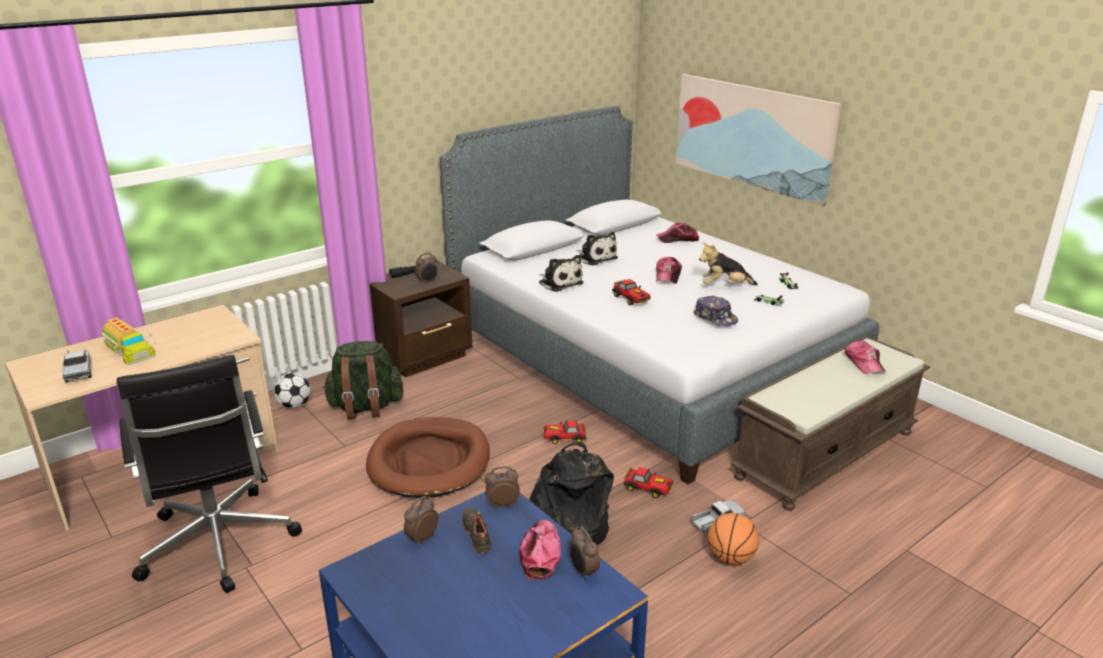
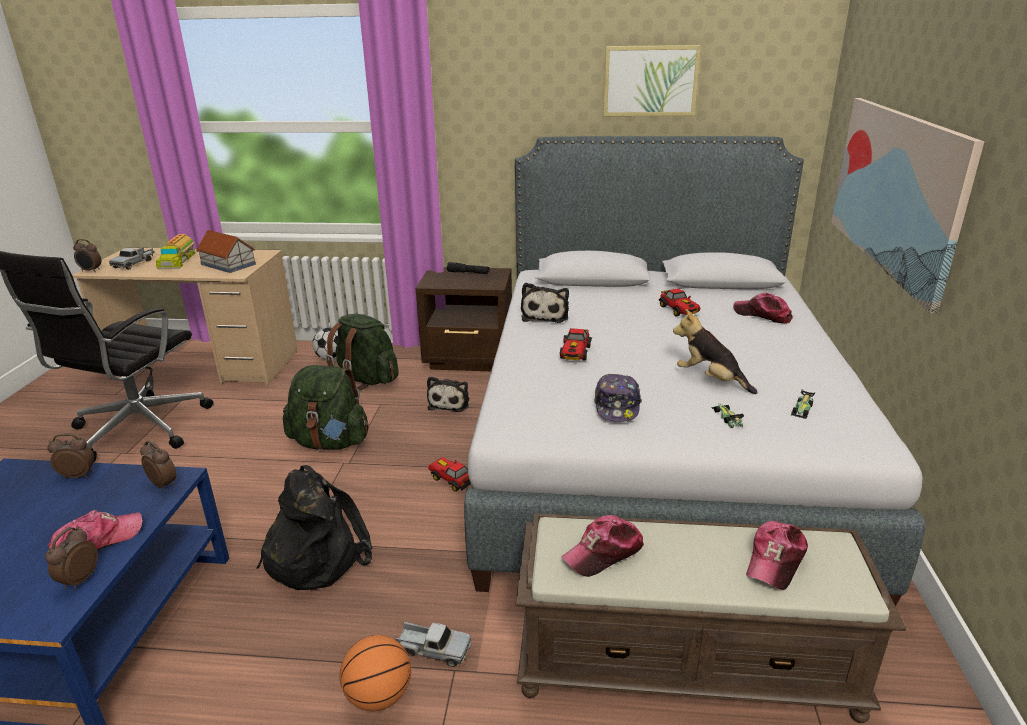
camera: 45 degrees right, 0 degrees up
(202, 334) = (228, 264): none -> toy house
(427, 282) = (466, 283): alarm clock -> alarm clock (91, 271)
(429, 461) = (330, 442): brown dog bed -> green backpack
(478, 534) = (104, 496): black shoe -> none
(529, 74) = (650, 81): none -> picture
(595, 258) = (630, 305): plush toy -> plush toy (450, 403)
(648, 489) = (435, 570): toy car -> toy car (679, 310)
(668, 276) = (664, 346): cap -> cap (603, 553)

